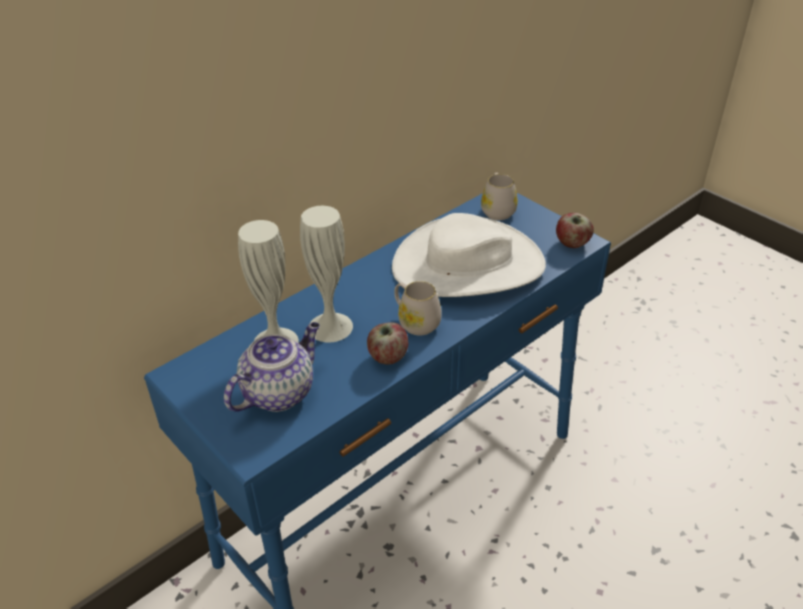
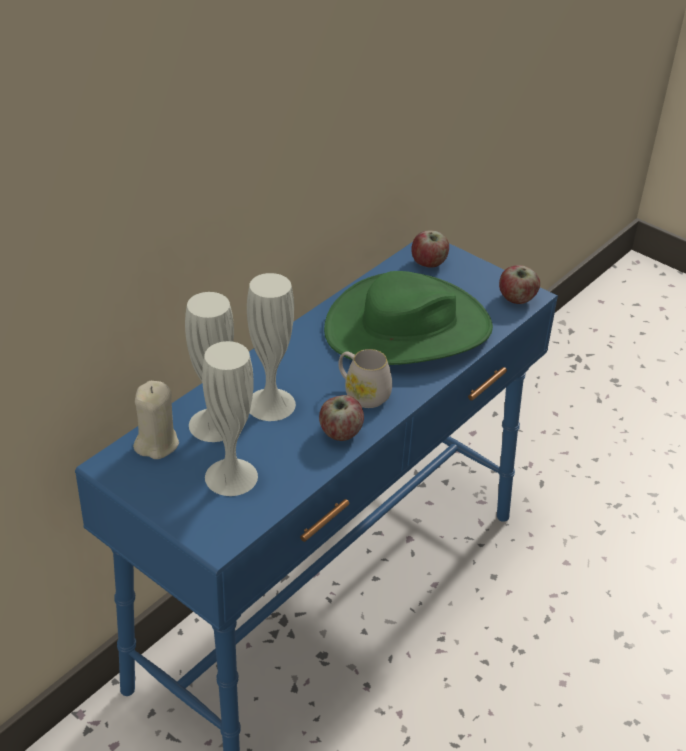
camera: 10 degrees left, 0 degrees up
(220, 357) = (156, 443): none -> beige candle
(279, 392) = (231, 476): teapot -> white vase
(468, 265) = (408, 328): white hat -> green hat
(497, 209) = (429, 263): white mug -> apple

